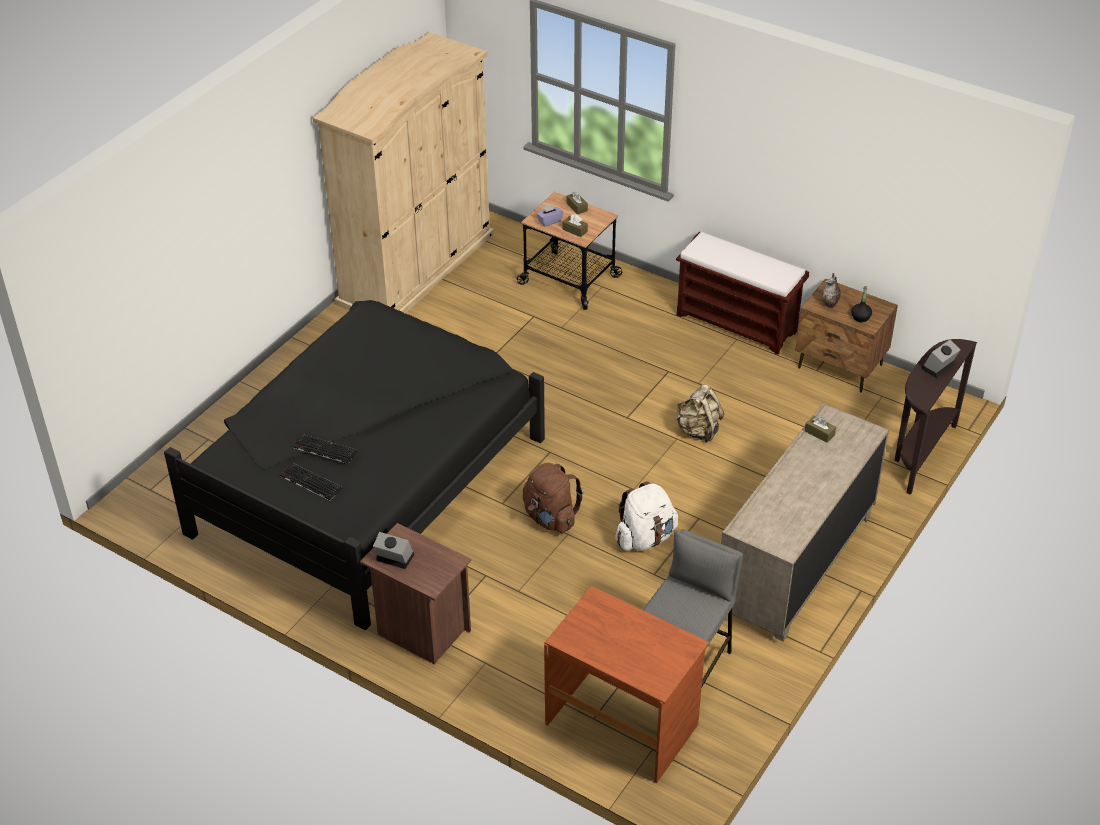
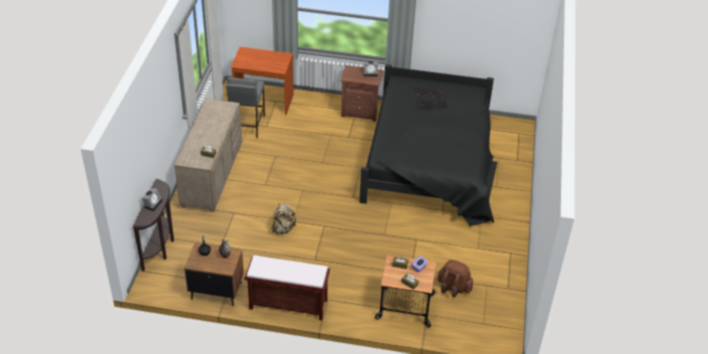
camera: 155 degrees right, 0 degrees up
(416, 268) = (501, 288): beige wardrobe -> none
(550, 518) = (334, 167): brown backpack -> brown backpack (453, 287)
(645, 538) = (286, 169): white backpack -> none

